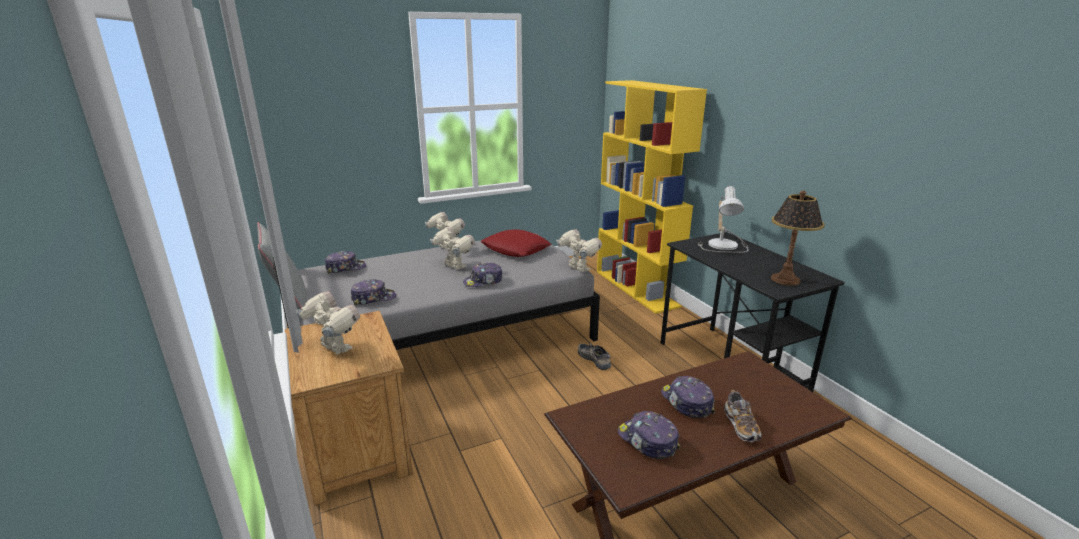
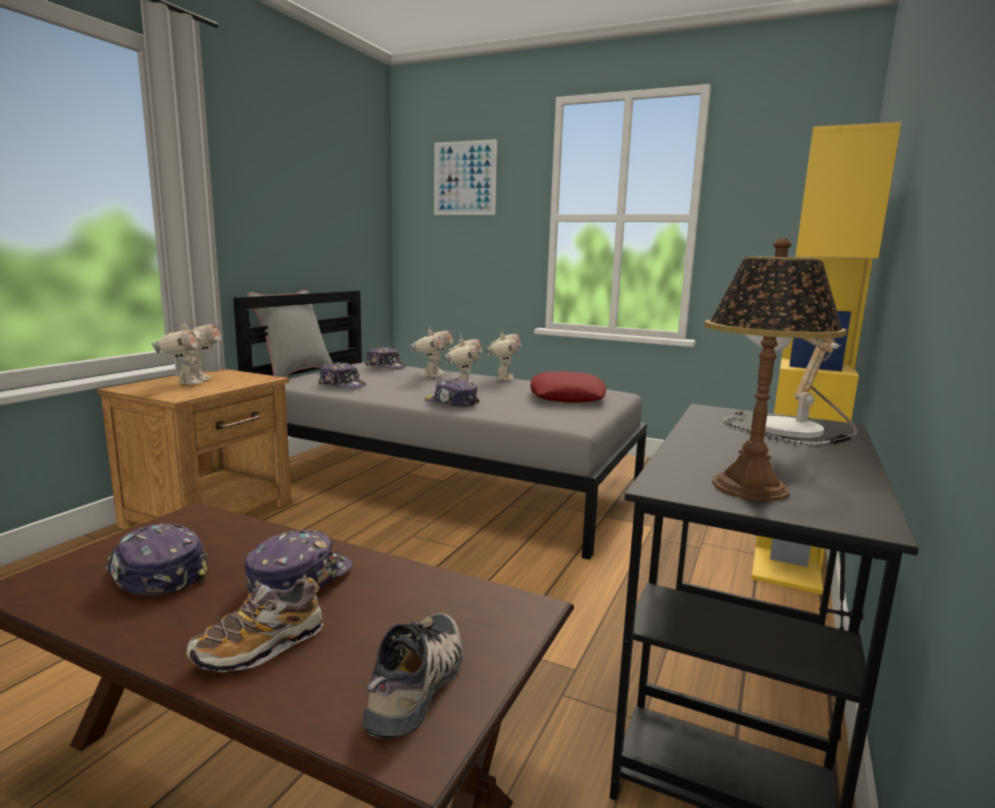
camera: 50 degrees right, 10 degrees down
(328, 79) = (464, 178): none -> picture
(578, 269) = (579, 426): toy robot -> toy robot (432, 375)
(595, 359) = (539, 573): shoe -> shoe (419, 684)
(647, 441) = (157, 575): cap -> cap turned 60 degrees counterclockwise

